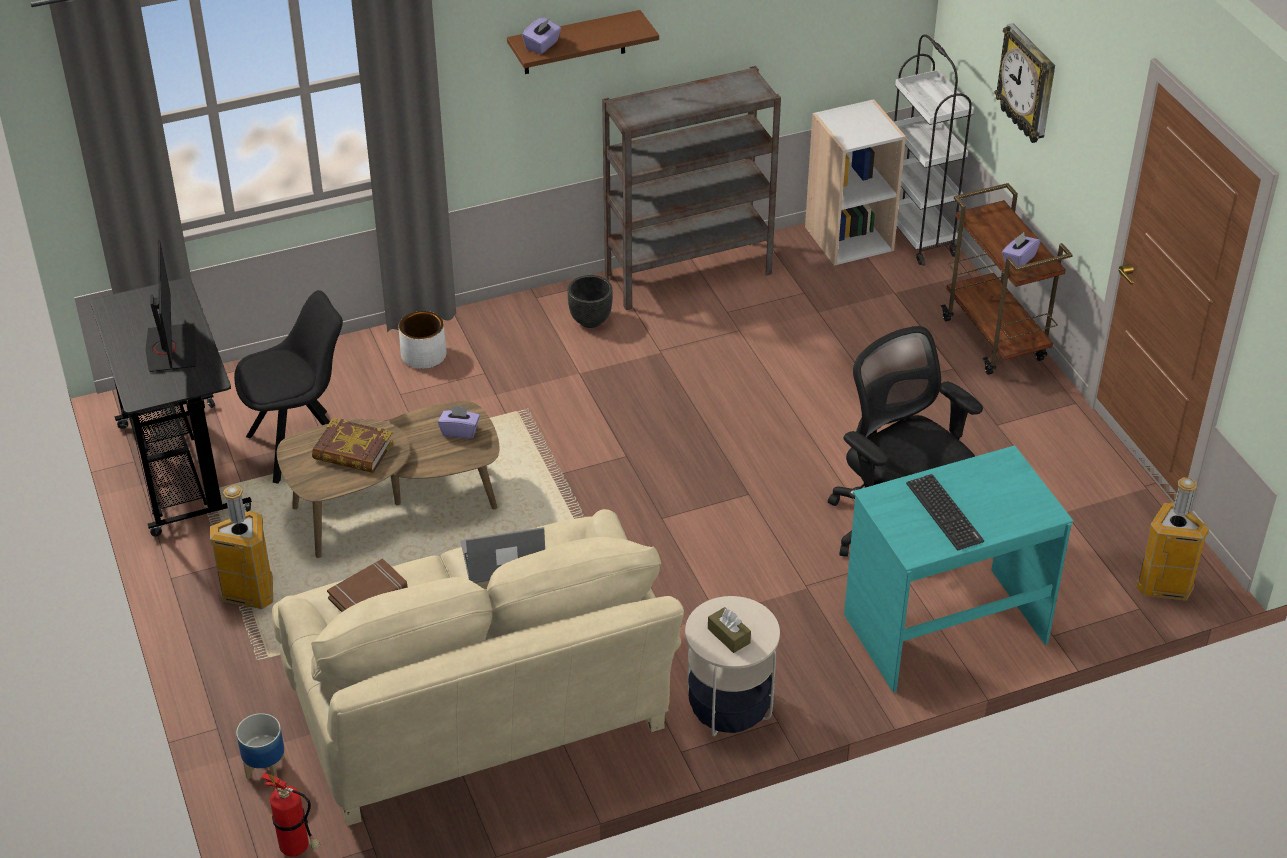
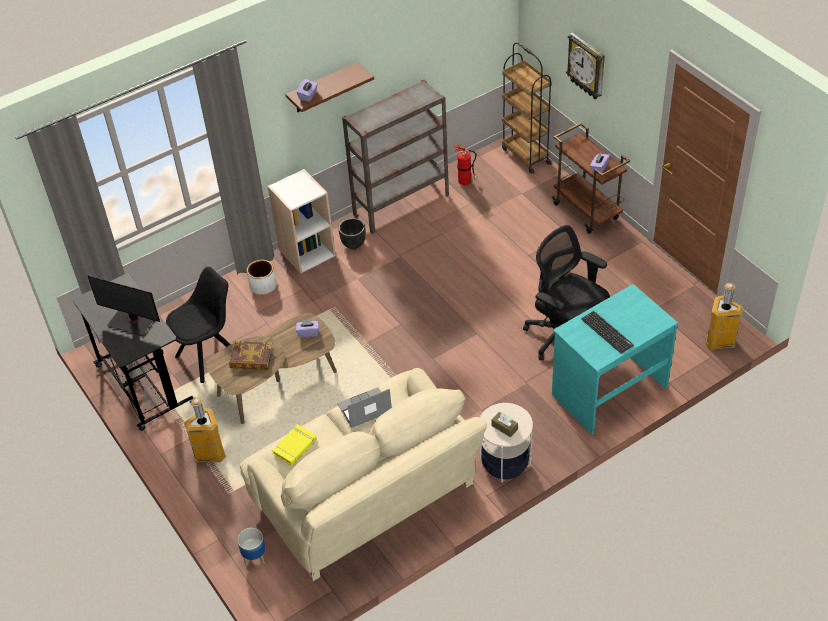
camera: 10 degrees left, 5 degrees up
(170, 348) = (132, 321): monitor -> monitor turned 135 degrees clockwise
(298, 849) = (289, 601): fire extinguisher -> fire extinguisher (466, 183)
(368, 595) = (295, 447): brown book -> yellow book
(849, 238) = (486, 164): bookcase -> bookcase (307, 252)
(919, 238) = (526, 156): white cart -> brown cart

